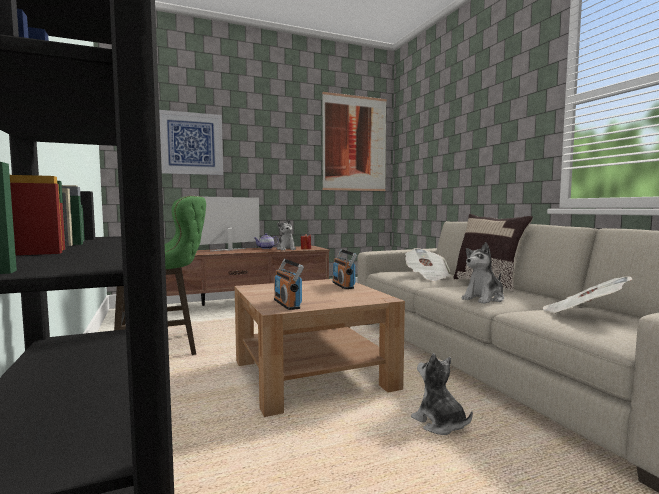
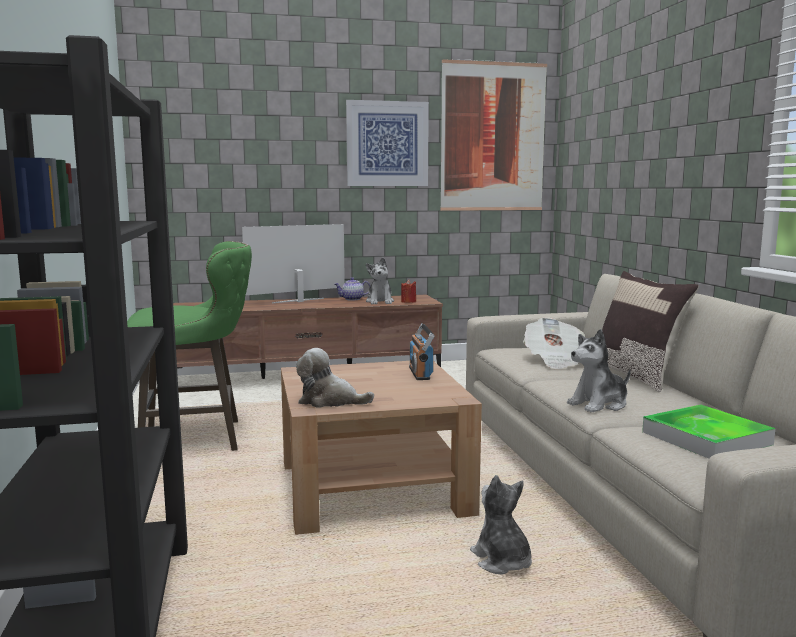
camera: 10 degrees right, 5 degrees up
(191, 143) = (247, 149): picture -> picture (387, 144)
(287, 304) = (329, 401): radio -> plush toy
(581, 315) = (706, 438): newspaper -> tray

